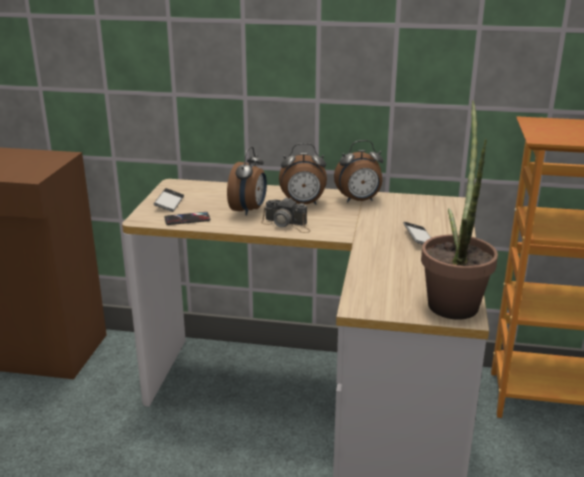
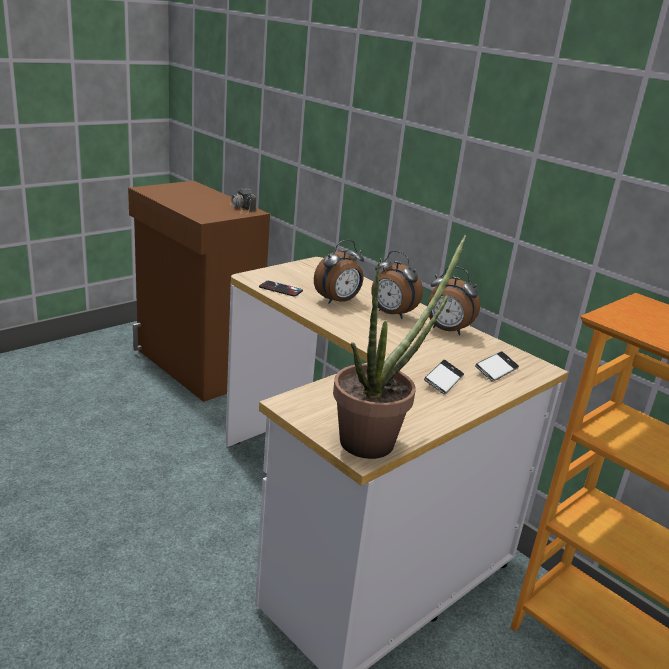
camera: 35 degrees right, 0 degrees up
(169, 203) = (288, 274): phone -> phone (496, 370)
(287, 224) = (348, 323): camera -> camera (242, 208)

